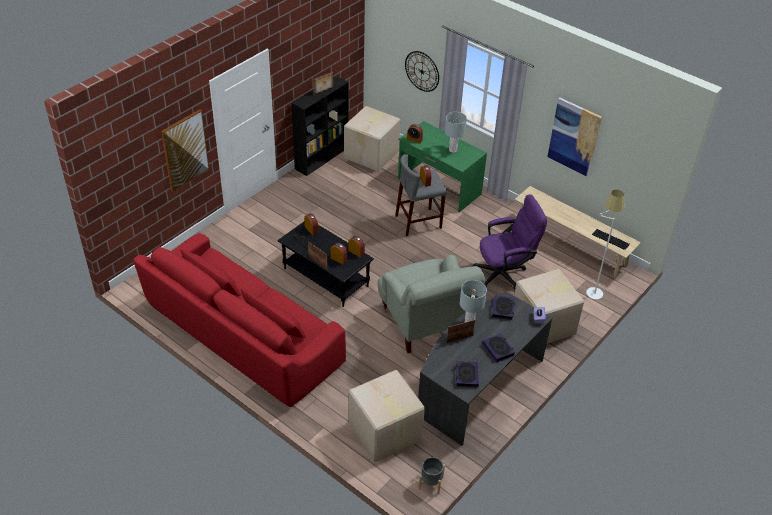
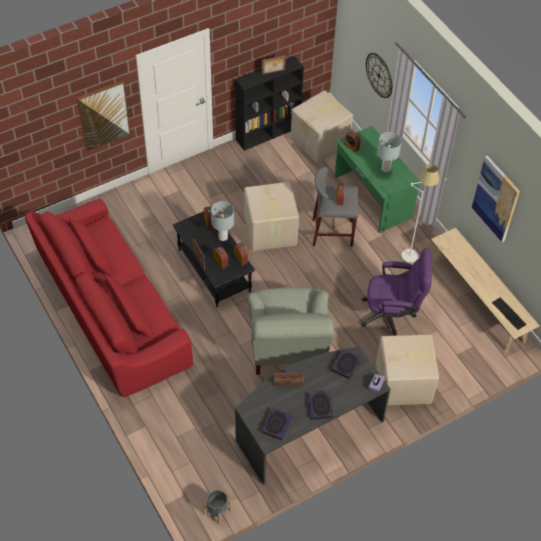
camera: 20 degrees right, 10 degrees up
(384, 433) = (198, 449): cardboard box -> cardboard box (269, 231)
(469, 322) = (306, 370): grey table lamp -> grey table lamp (223, 237)
(593, 287) = (476, 357): white floor lamp -> white floor lamp (412, 250)

